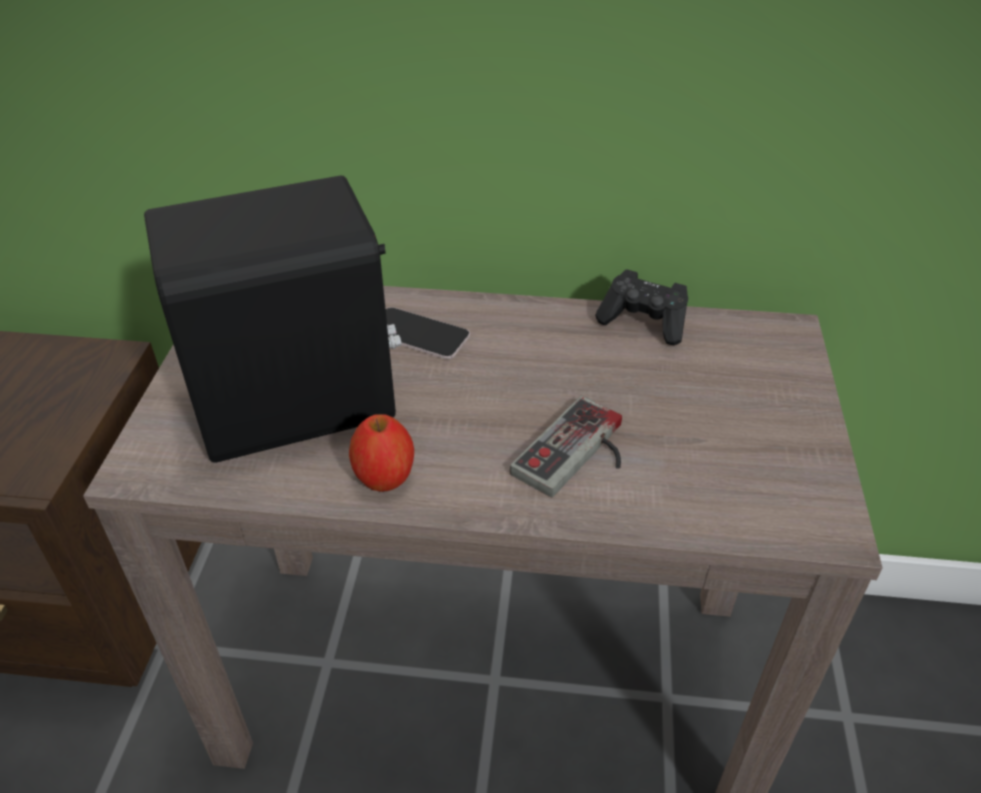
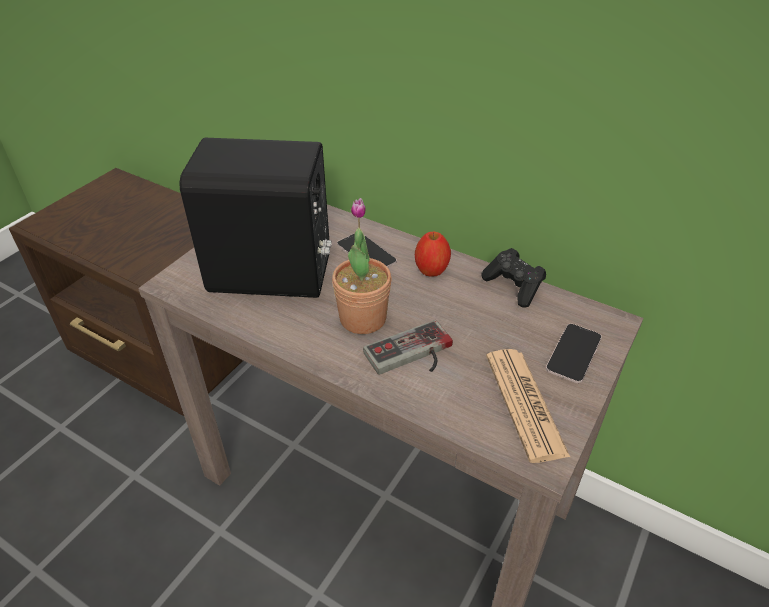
camera: 25 degrees right, 0 degrees up
(385, 477) = (292, 330): apple -> apple (431, 270)
(476, 427) = (363, 318): none -> potted plant
(761, 468) = (525, 404): none -> newspaper
(772, 384) = (573, 353): none -> phone

